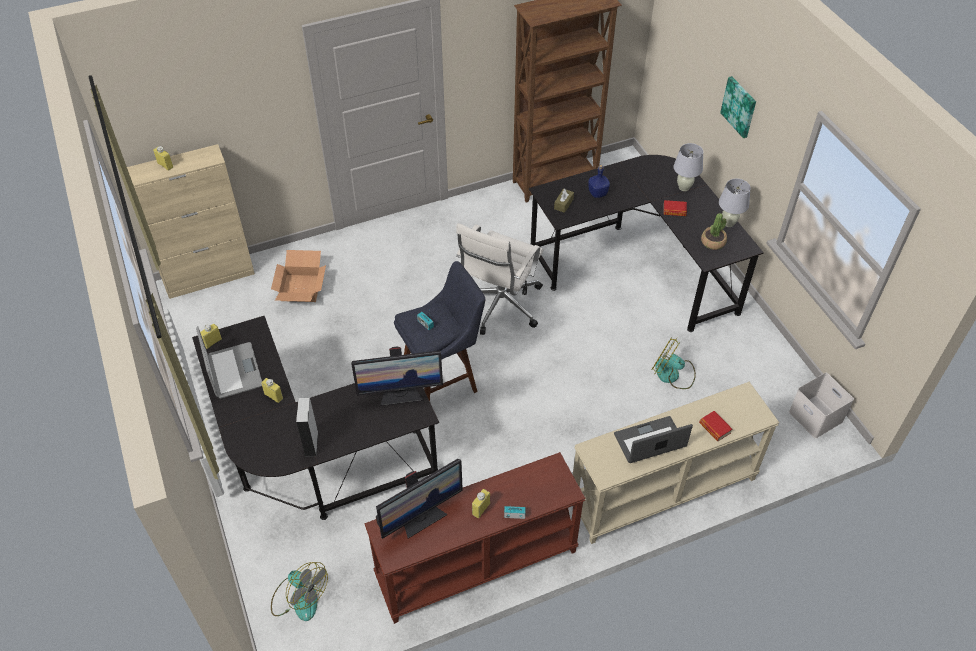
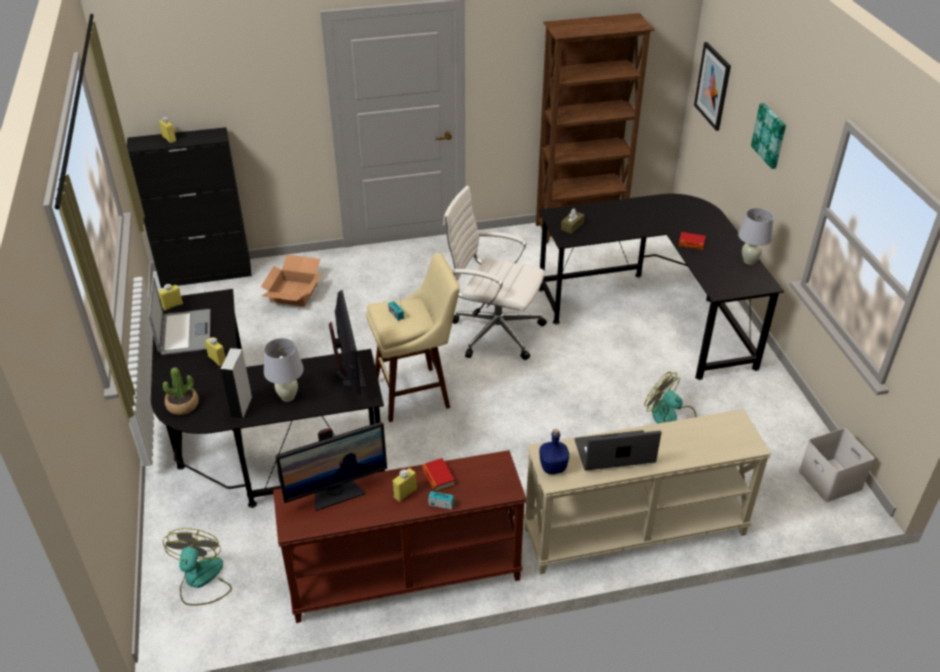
camera: 10 degrees right, 10 degrees down
(210, 277) = (207, 273): beige cabinet -> black cabinet
(299, 598) = (201, 580): fan -> fan turned 135 degrees counterclockwise
(400, 394) = (350, 374): monitor -> monitor turned 105 degrees counterclockwise
(443, 380) = (416, 393): blue stool -> beige stool
(499, 305) = (494, 331): white office chair -> white office chair turned 75 degrees clockwise
(598, 193) = (611, 221): blue bottle -> blue bottle (553, 467)
(675, 47) = (713, 86): none -> picture
(684, 188) = (706, 225): white table lamp -> white table lamp (287, 397)
(713, 242) = (728, 275): potted plant -> potted plant (182, 405)
(714, 428) = (693, 449): book -> book (438, 478)

